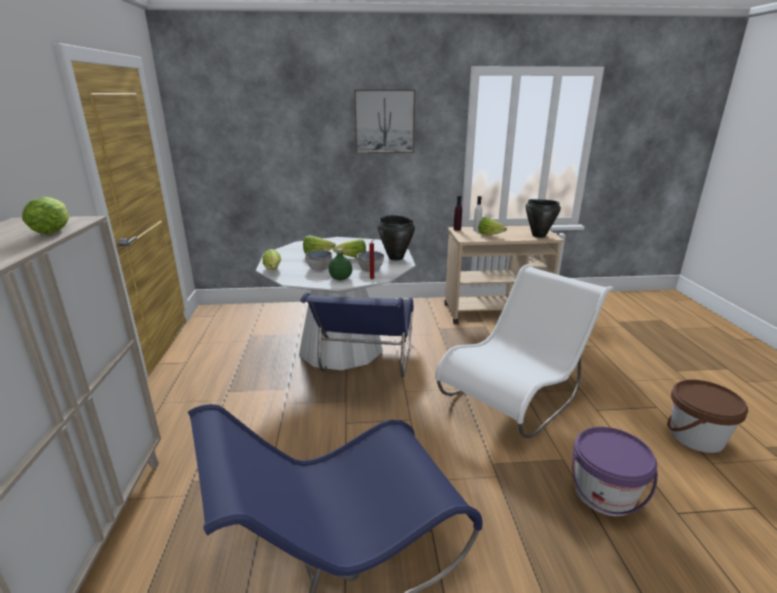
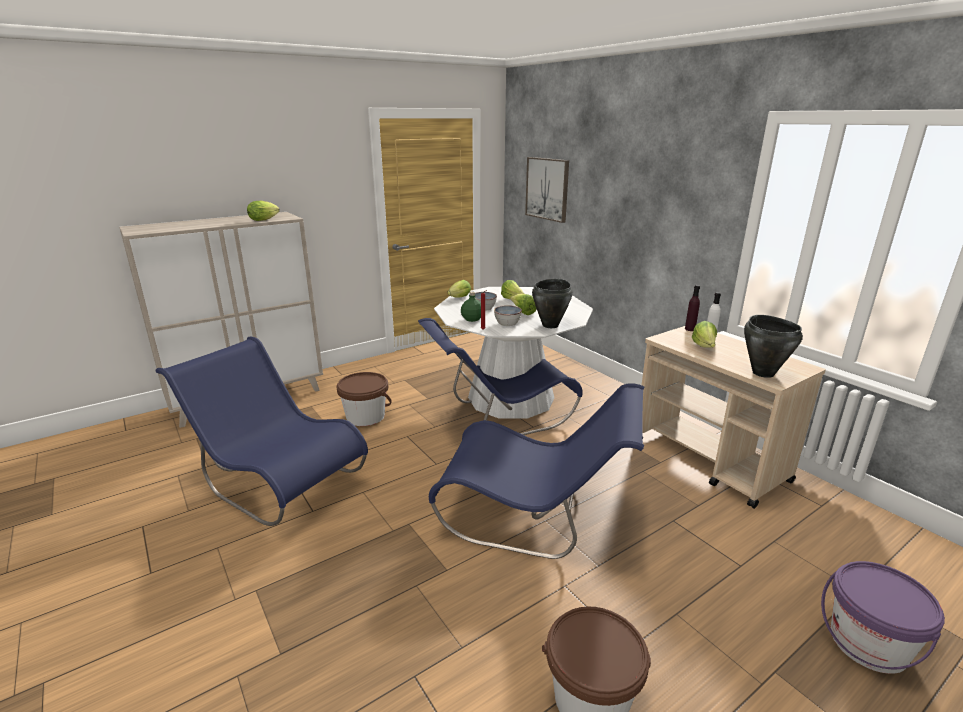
camera: 60 degrees right, 0 degrees up
(274, 440) = (365, 416): none -> brown bucket
(384, 121) = (657, 178): picture -> picture (547, 189)
(516, 395) = (534, 516): white chair -> blue chair
(604, 494) = (410, 608): purple bucket -> purple bucket (868, 643)

